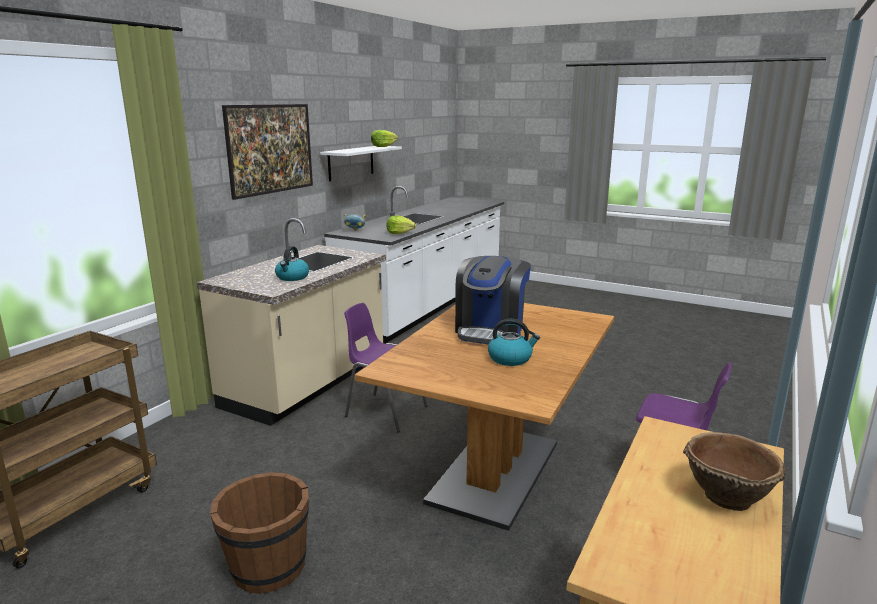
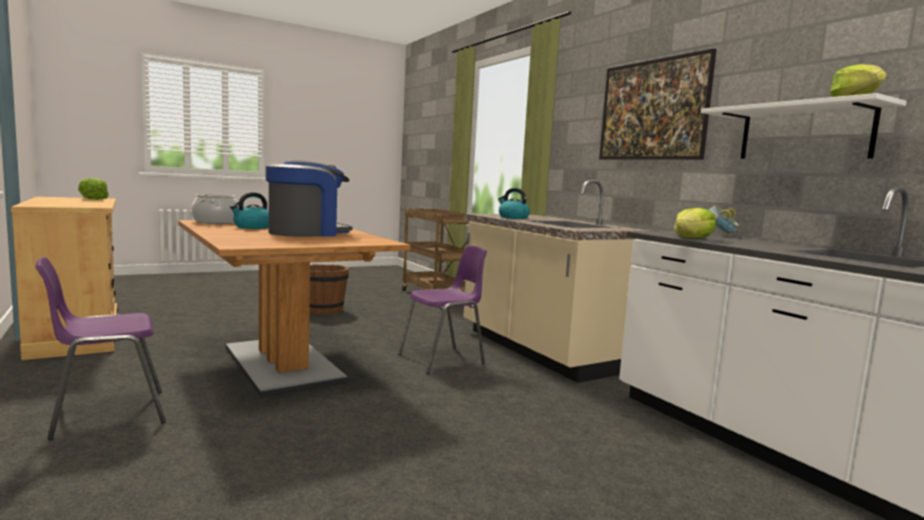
camera: 120 degrees right, 10 degrees down
(490, 330) = (307, 233): coffee machine -> coffee machine turned 90 degrees clockwise
(519, 390) = (215, 222): none -> cooking pot
(637, 551) = (92, 199): none -> lettuce
(726, 496) = (53, 202): brown bowl -> none

